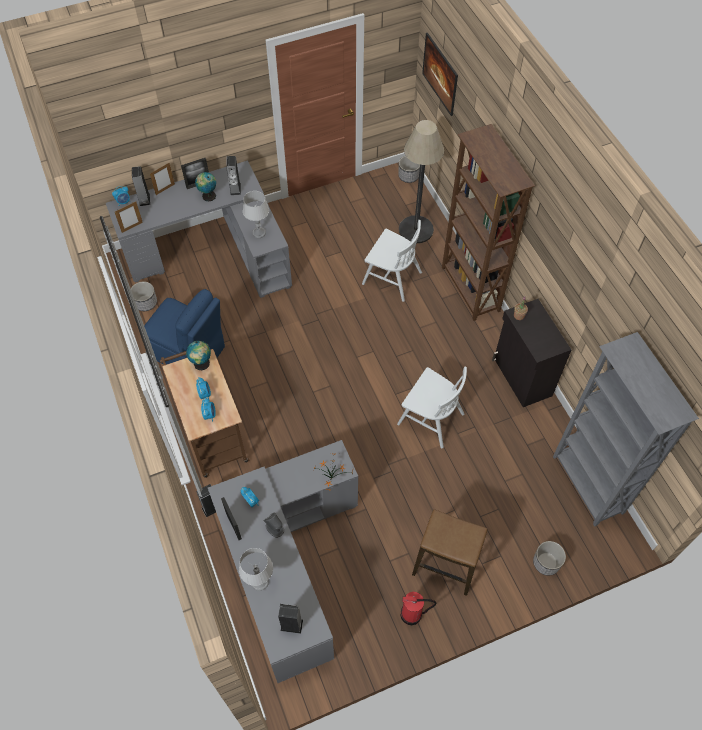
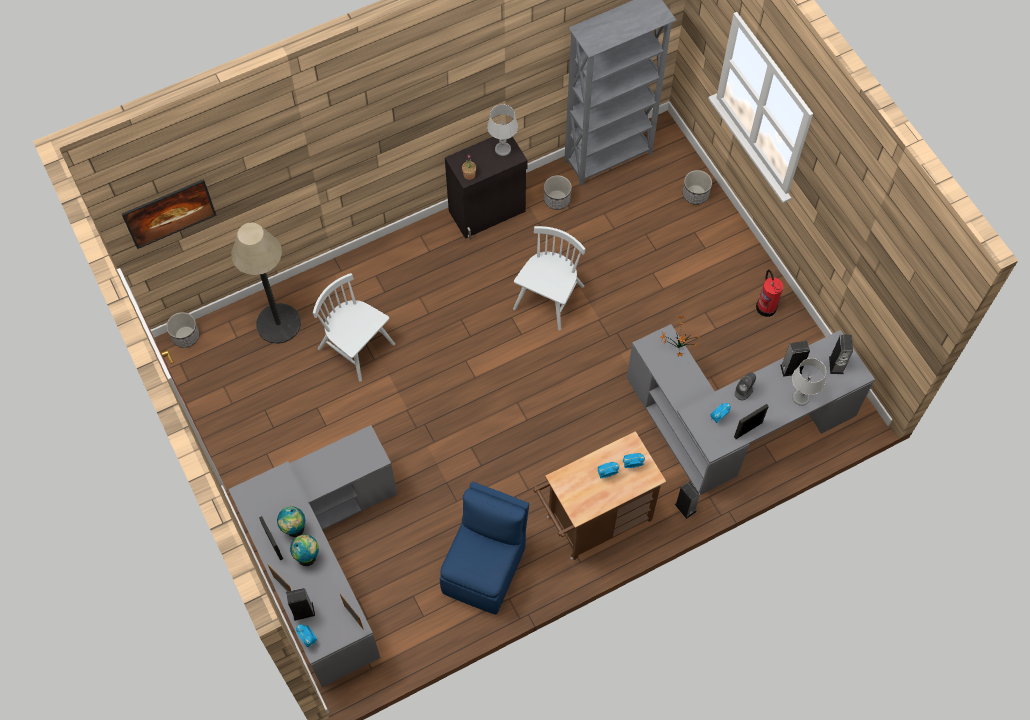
camera: 95 degrees left, 5 degrees up
(146, 303) = (411, 637): planter -> planter (556, 199)
(202, 364) = (568, 483): globe -> globe (308, 556)
(235, 189) = (281, 496): speaker -> speaker (791, 369)
(259, 233) = (351, 461): grey table lamp -> grey table lamp (502, 149)
(391, 278) = (356, 347): white chair -> white chair turned 75 degrees counterclockwise
(445, 566) = (713, 279): stool -> none
(470, 290) = (371, 263): brown bookcase -> none

